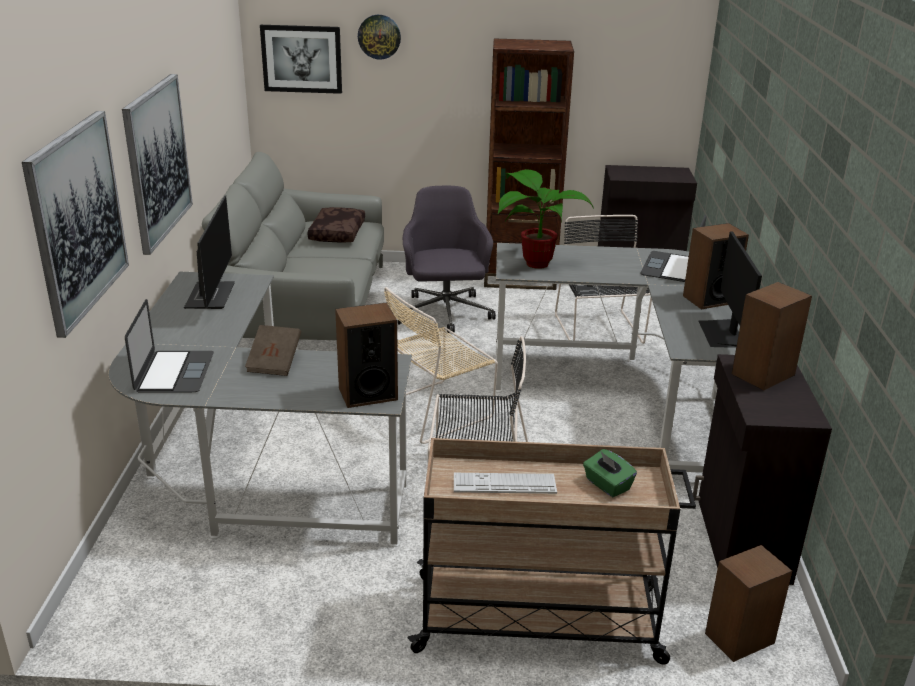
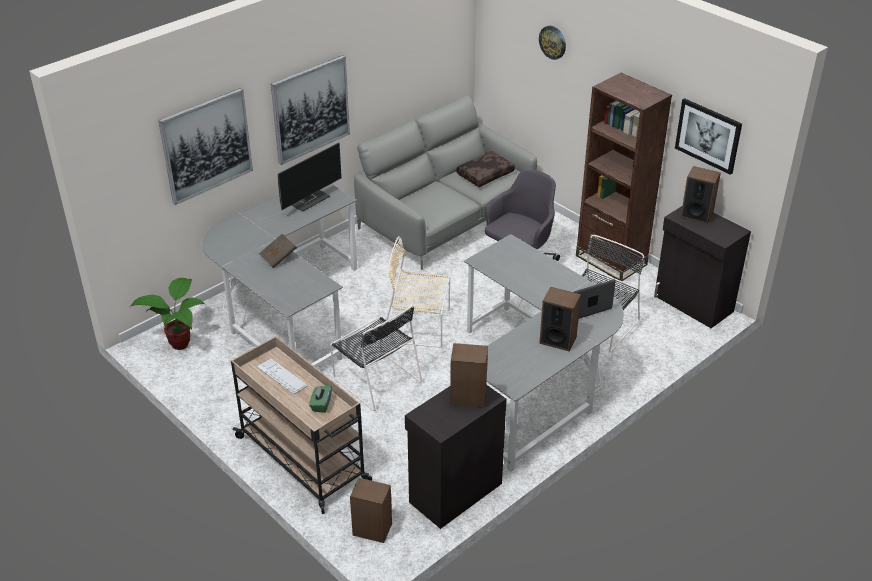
camera: 45 degrees right, 10 degrees up
(174, 372) = (234, 240): laptop -> none
(302, 59) = (507, 39): picture -> picture (708, 135)
(367, 393) = (290, 297): speaker -> speaker (696, 215)
(533, 262) = (504, 259): potted plant -> potted plant (180, 342)
(723, 334) = (518, 365): monitor -> none

